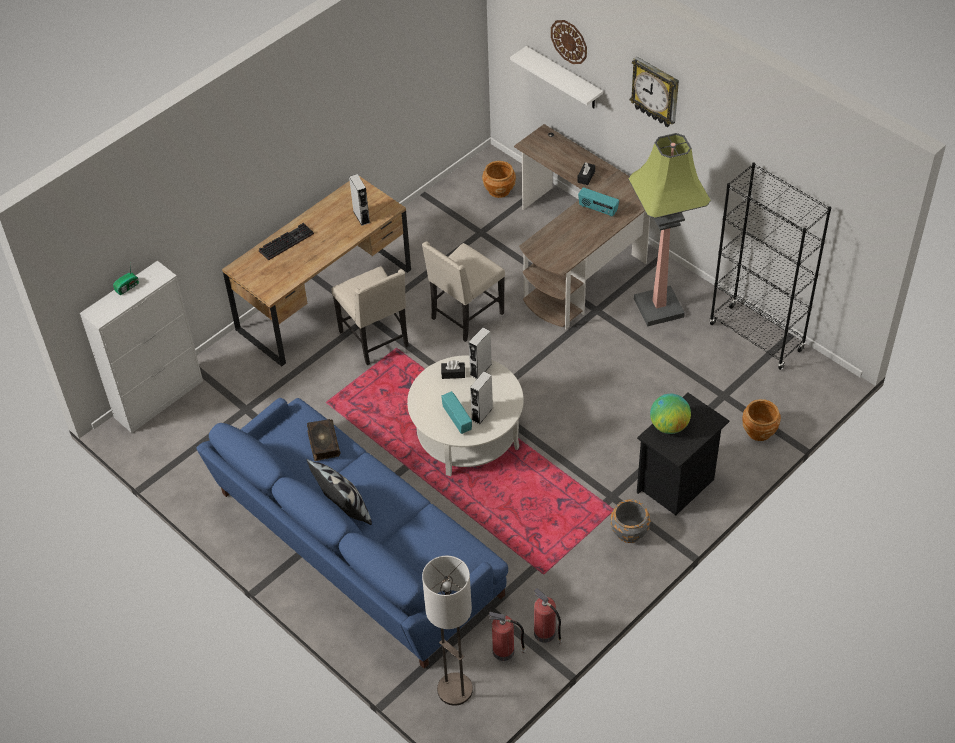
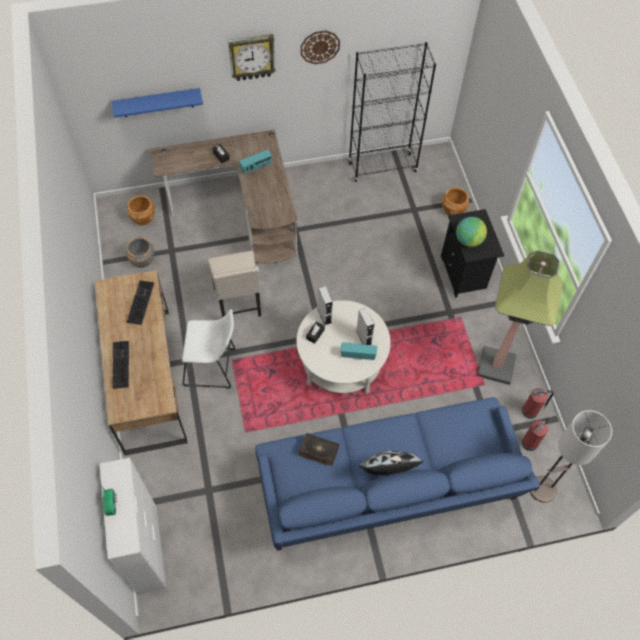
camera: 60 degrees left, 10 degrees up
(361, 217) = (140, 302): grey speaker -> keyboard
(376, 339) = (213, 368): beige chair -> white stool
(564, 78) = (157, 102): white shelf -> blue shelf
(569, 41) = (156, 69): wall clock -> wall clock (320, 47)
(629, 532) = (482, 319): grey planter -> grey planter (142, 260)
(659, 308) = (321, 198): floor lamp -> floor lamp (497, 366)

